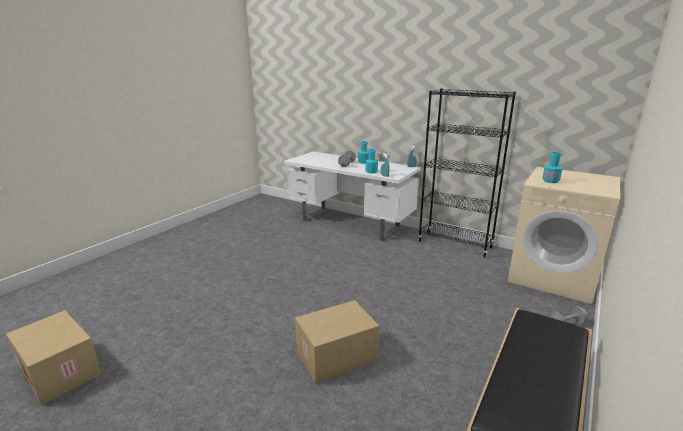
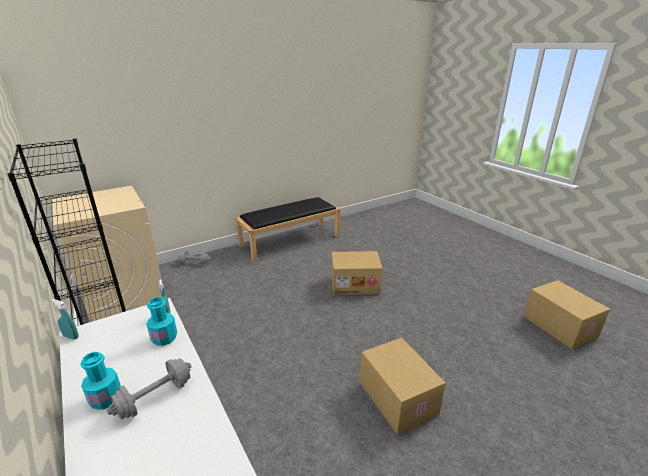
camera: 155 degrees left, 5 degrees up
(259, 271) = (396, 398): none -> cardboard box
(550, 181) = (117, 205): turquoise bottle -> none

